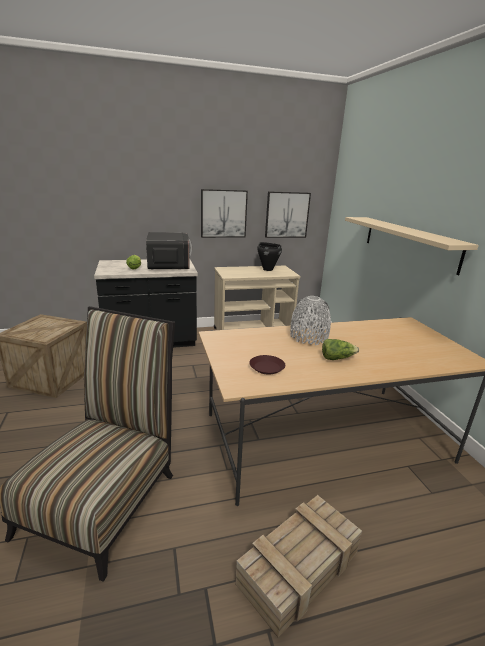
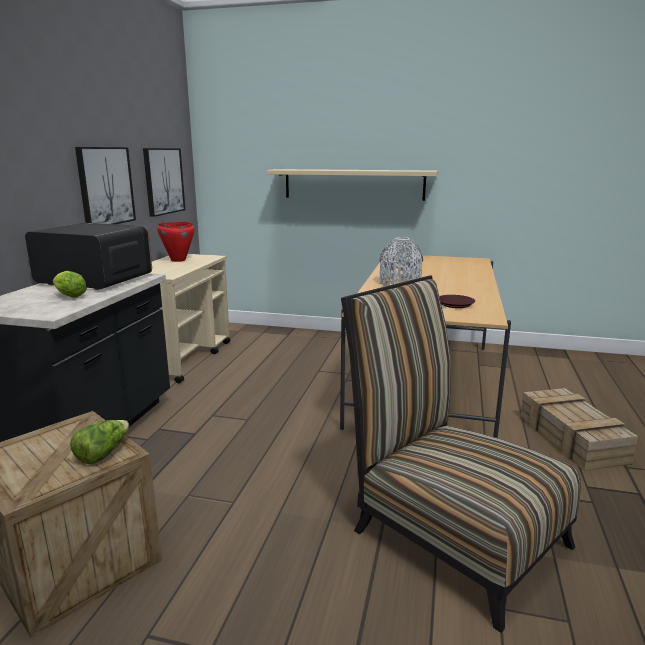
camera: 60 degrees left, 5 degrees down
(267, 269) = (178, 260): black cooking pot -> red cooking pot
(337, 358) = (450, 284): lettuce -> lettuce (103, 453)

